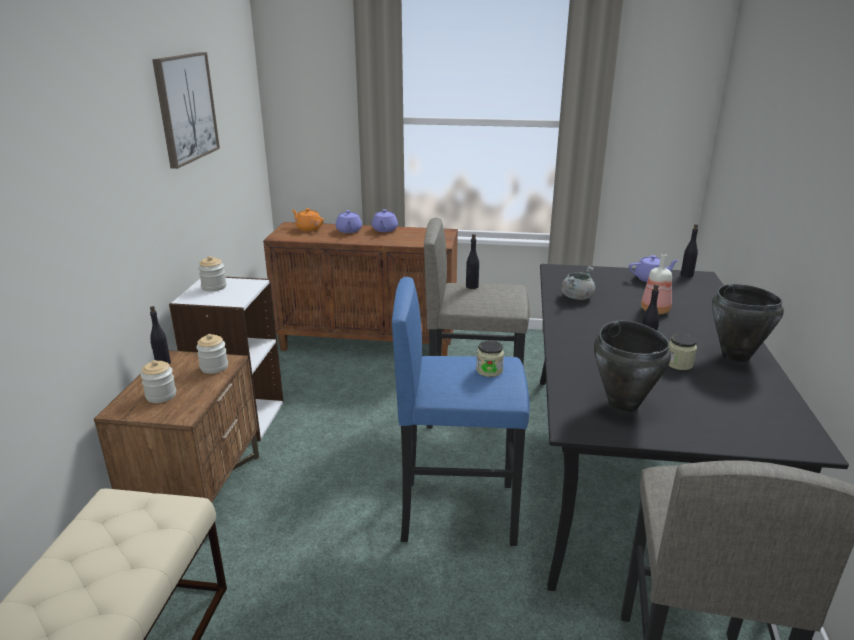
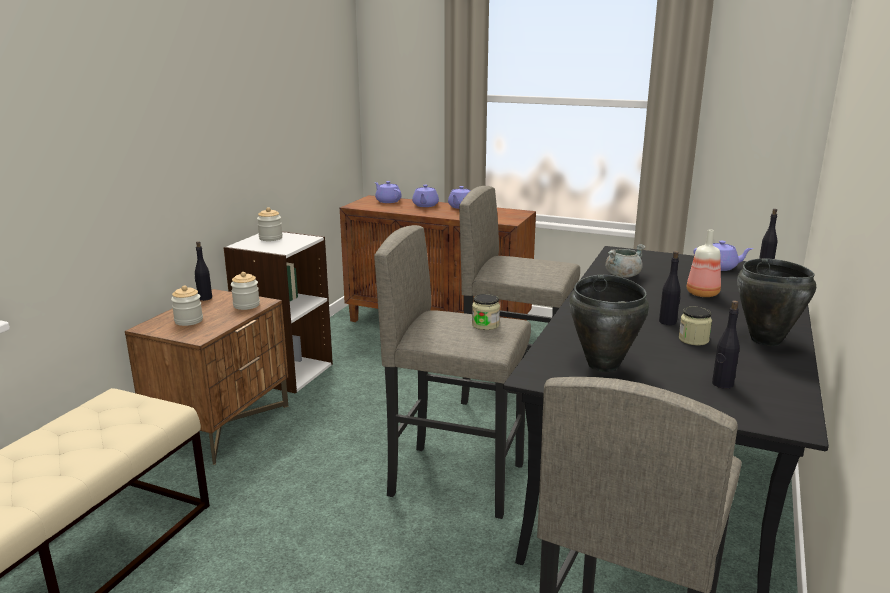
camera: 15 degrees right, 5 degrees down
(185, 108) = (265, 70): picture -> none
(308, 228) = (388, 201): orange teapot -> purple teapot
(458, 511) = (457, 479): blue stool -> grey stool
(472, 286) = (518, 259): black bottle -> black bottle (722, 384)

